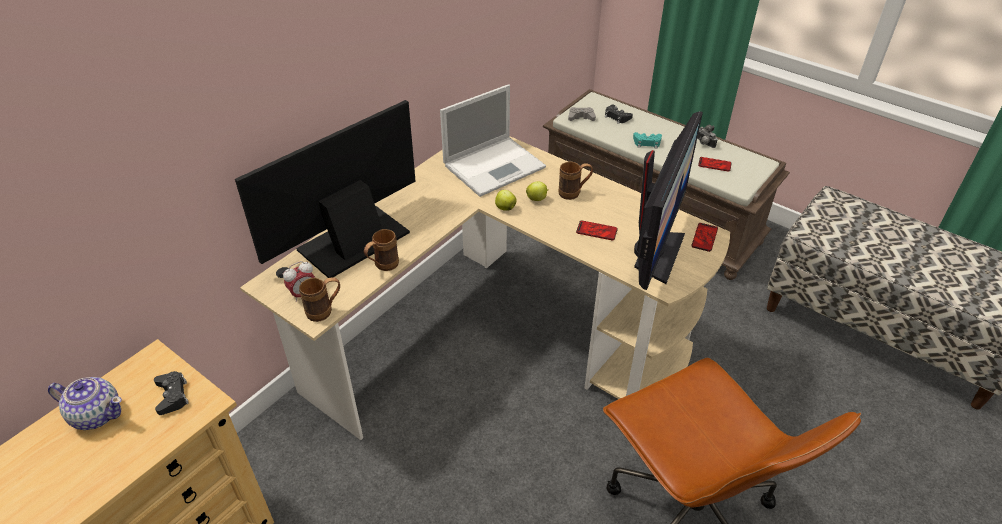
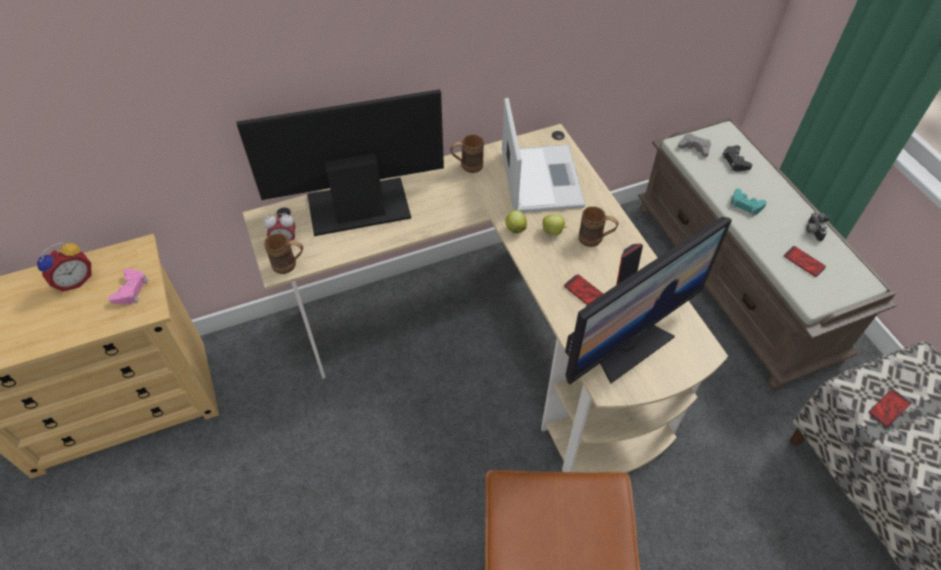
camera: 30 degrees right, 10 degrees up
(96, 414) = (74, 280): teapot -> alarm clock
(172, 395) = (131, 290): black game controller -> pink game controller
(382, 266) = (364, 243): brown mug -> brown mug (467, 167)
(495, 165) = (540, 177): laptop -> laptop turned 90 degrees counterclockwise
(704, 237) = (693, 350): phone -> phone (889, 408)

